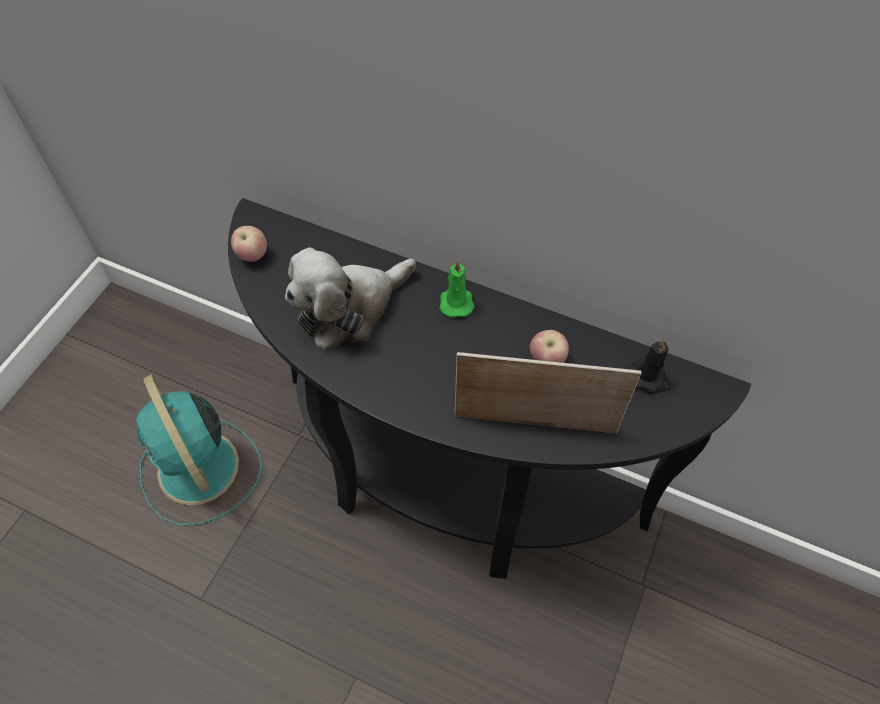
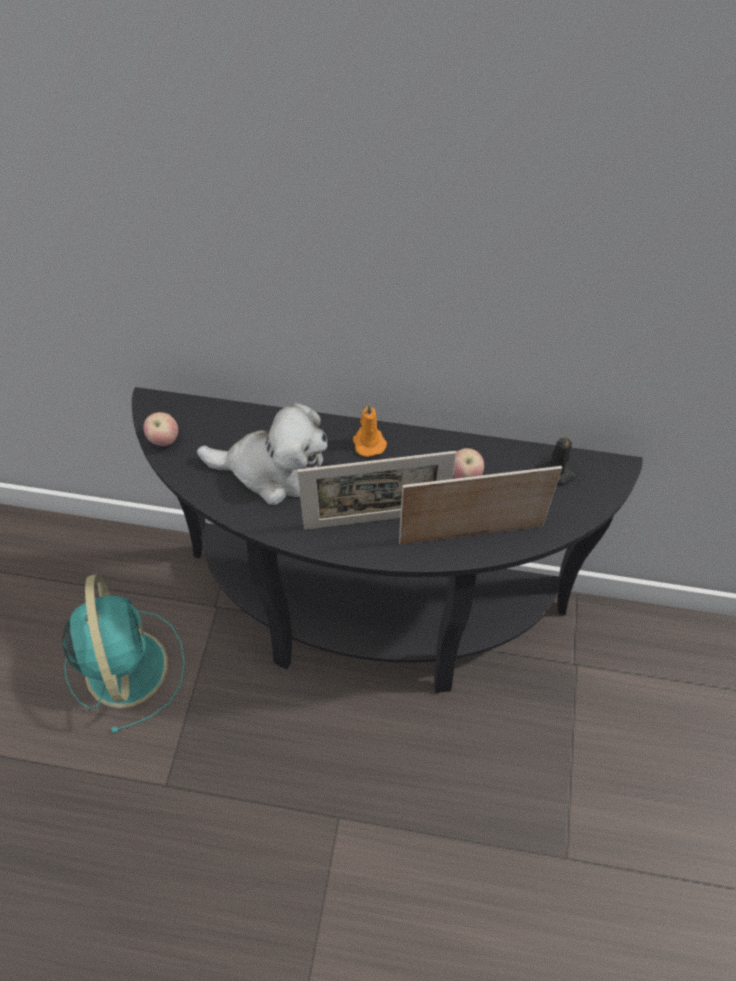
camera: 15 degrees left, 0 degrees up
(200, 470) = (126, 664): turquoise fan -> turquoise fan turned 150 degrees counterclockwise
(350, 309) = (273, 469): plush toy -> plush toy turned 120 degrees counterclockwise
(438, 384) = (376, 519): none -> picture frame
(456, 301) = (368, 442): green candle -> orange candle

